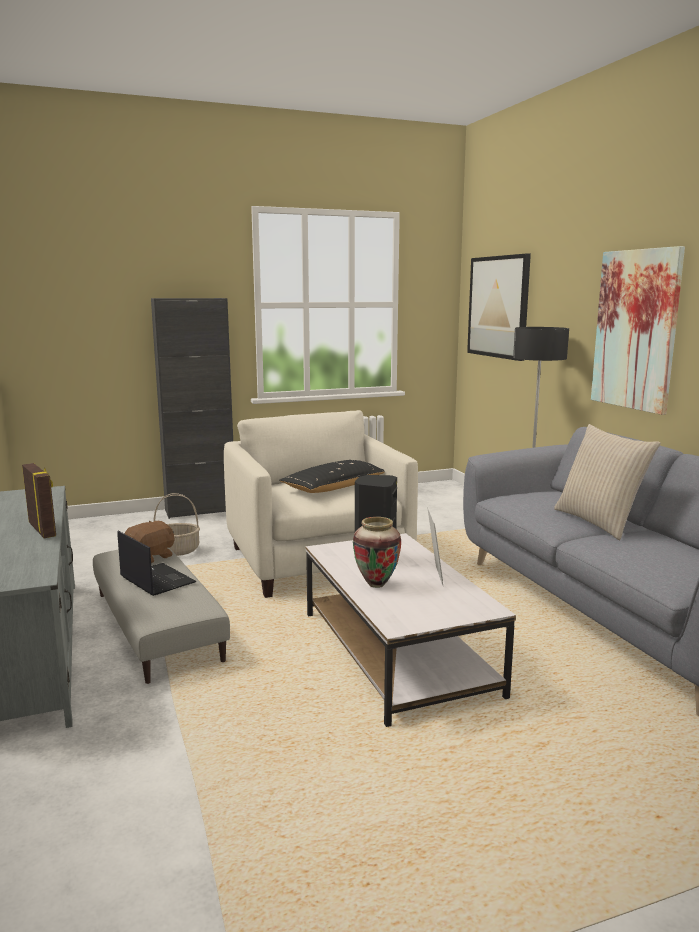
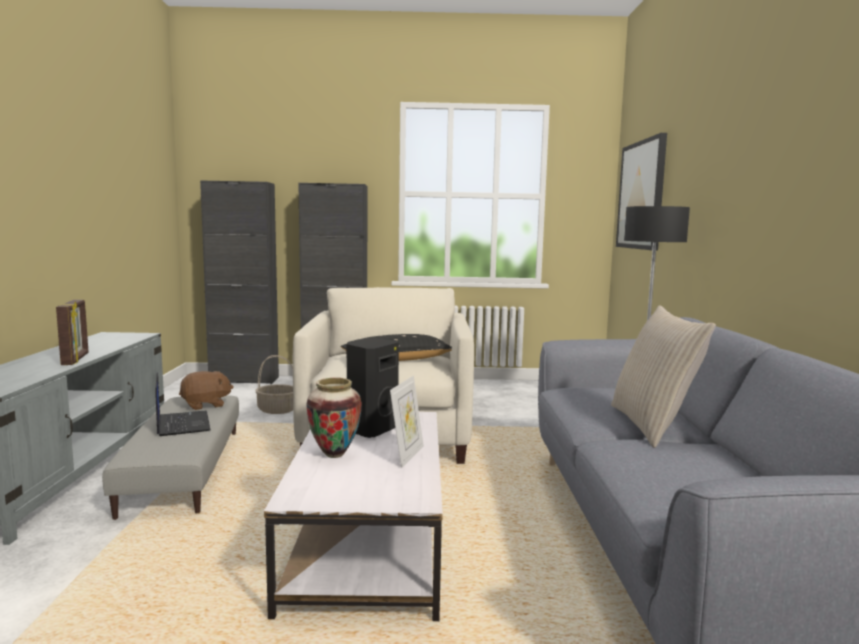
camera: 20 degrees right, 5 degrees down
(98, 522) = (244, 380): none -> black cabinet
(635, 330) = (751, 201): picture -> none

